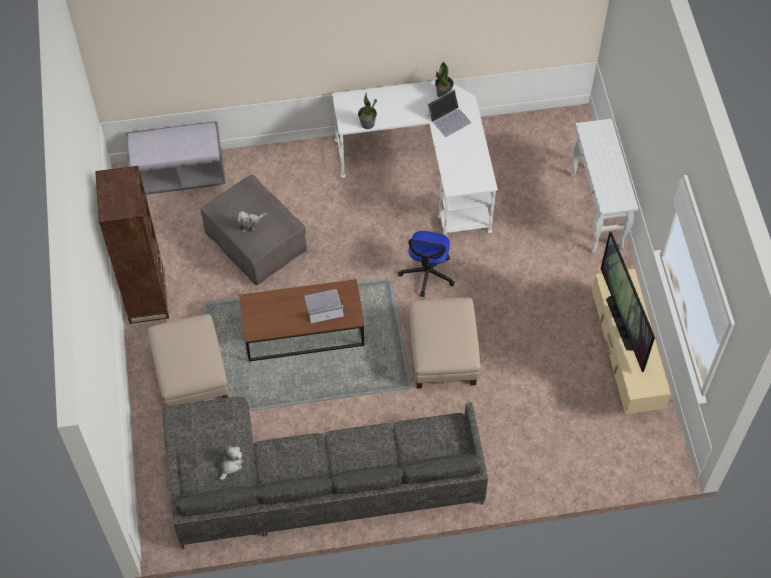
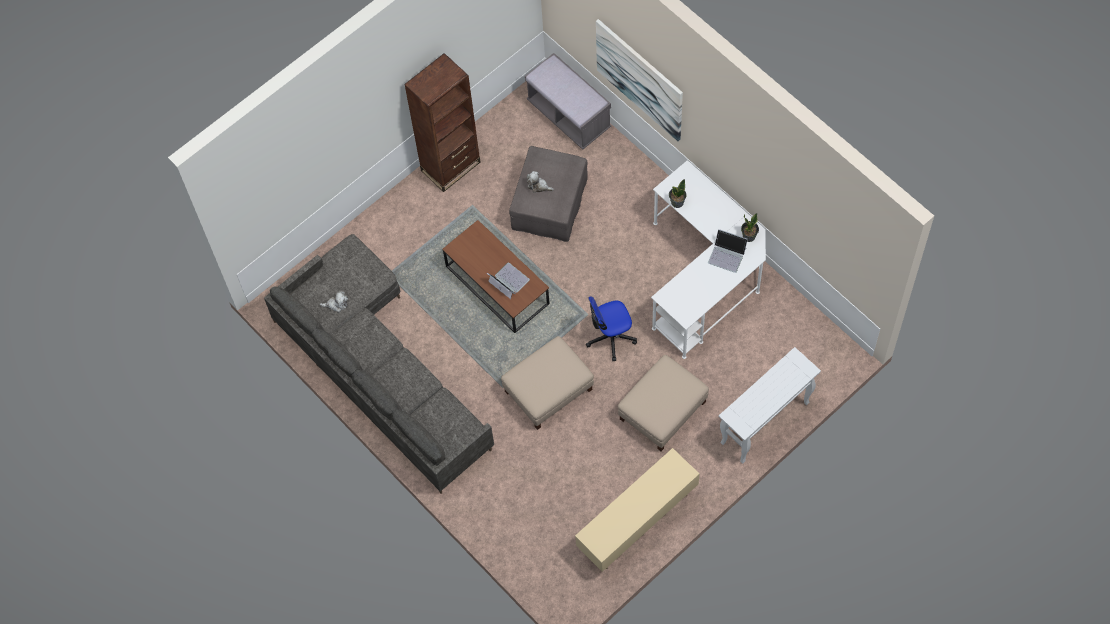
camera: 60 degrees right, 5 degrees up
(190, 373) = (410, 235): beige ottoman -> beige ottoman (662, 410)
(249, 56) = (639, 79): none -> picture
(622, 323) = (641, 492): television -> none

